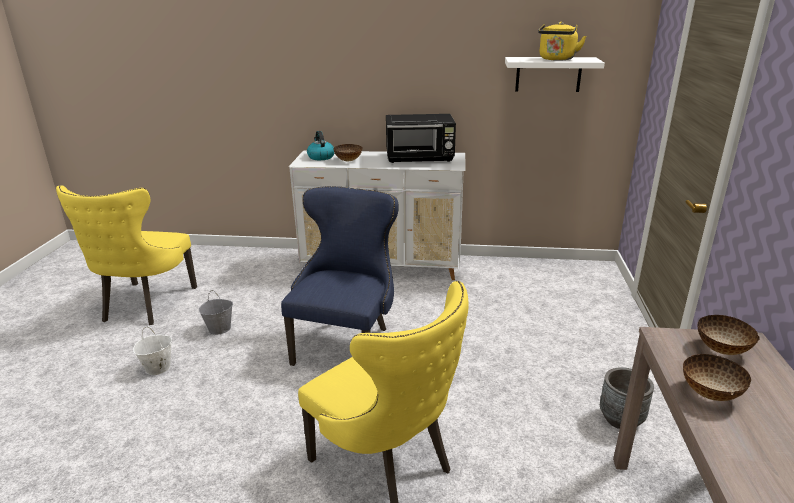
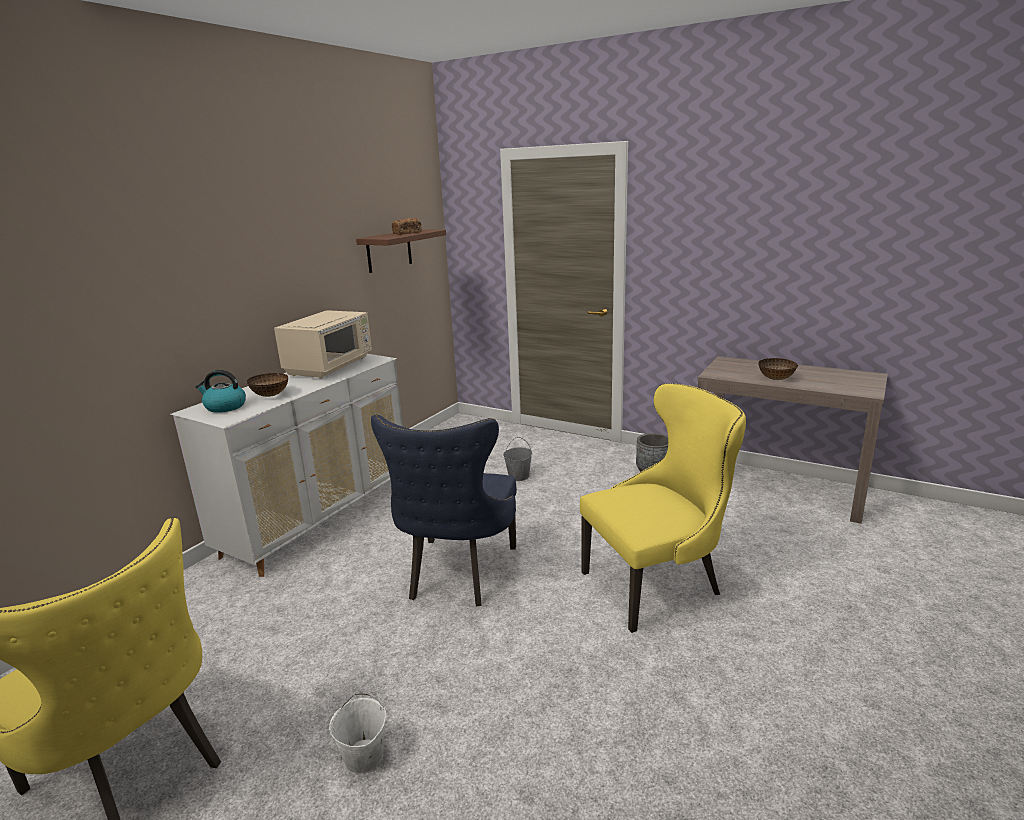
camera: 65 degrees left, 5 degrees down
(220, 328) = (319, 677): grey bucket -> grey bucket (518, 476)
(346, 344) = (458, 573): blue chair -> blue chair turned 120 degrees counterclockwise
(420, 158) = (331, 366): black microwave -> beige microwave
(548, 74) = (389, 251): white shelf -> brown shelf
(556, 59) = (407, 233): yellow kettle -> bread
(721, 350) = (732, 367): bowl -> none

